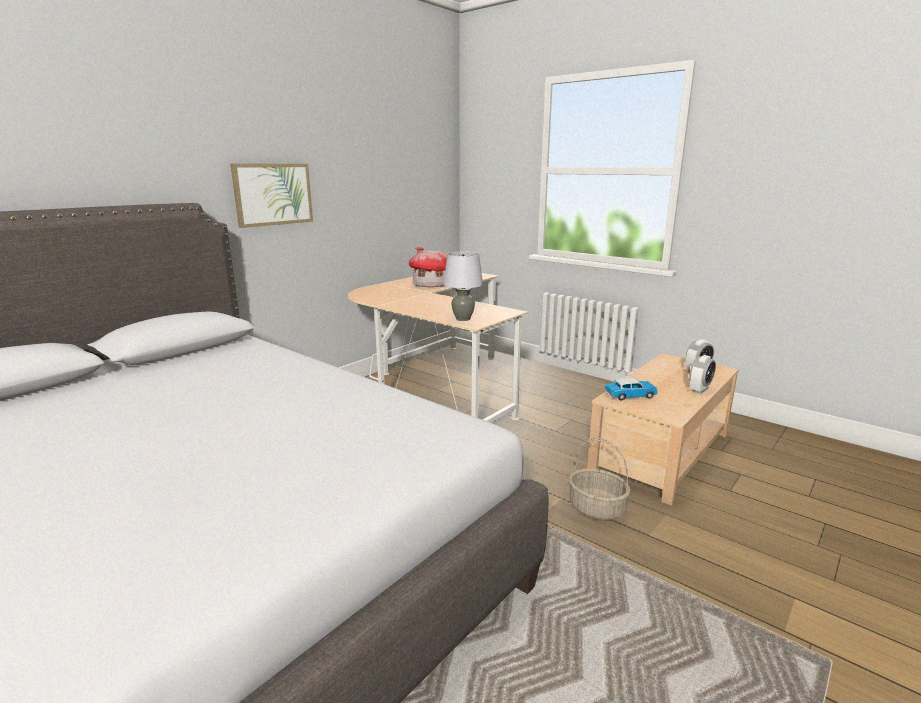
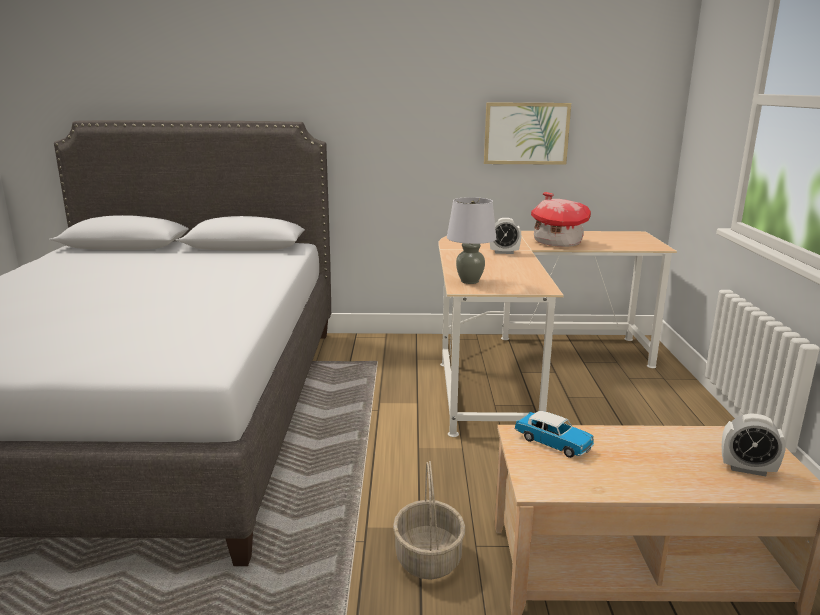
camera: 50 degrees right, 0 degrees up
(273, 194) = (388, 117): picture -> picture (526, 133)
(699, 389) = (674, 486): alarm clock -> alarm clock (504, 252)

